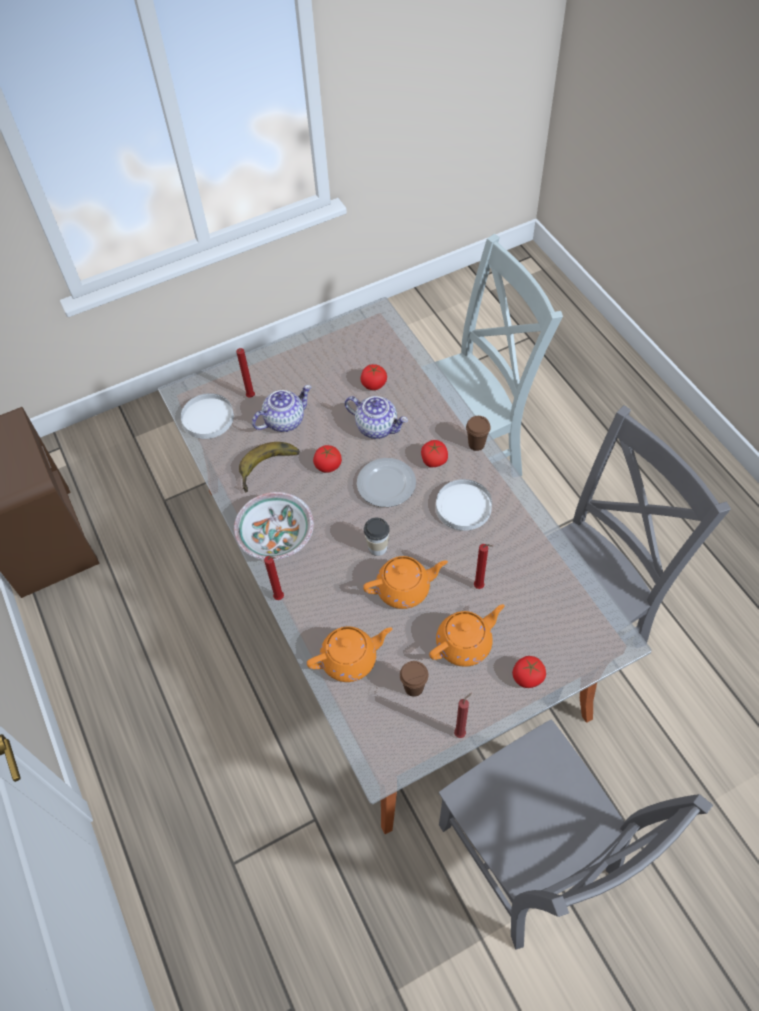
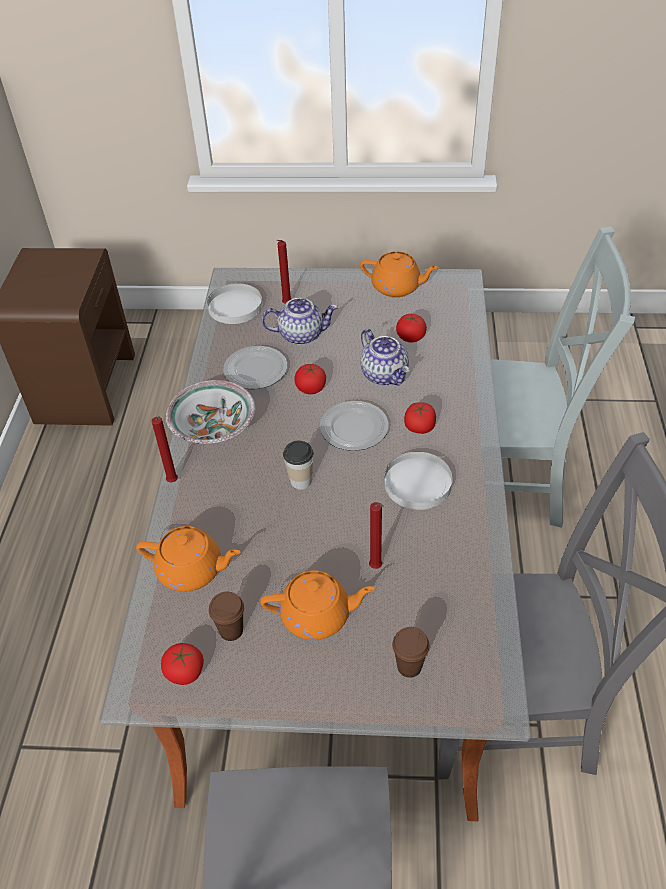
camera: 30 degrees right, 10 degrees down
(271, 469) = (255, 370): banana -> plate
(404, 588) = (297, 531): orange teapot -> orange teapot (397, 287)
(461, 732) = (243, 703): red candle -> none
(476, 444) = (476, 431): brown cup -> brown cup (409, 666)
(527, 677) = (359, 686): tomato -> tomato (184, 672)

